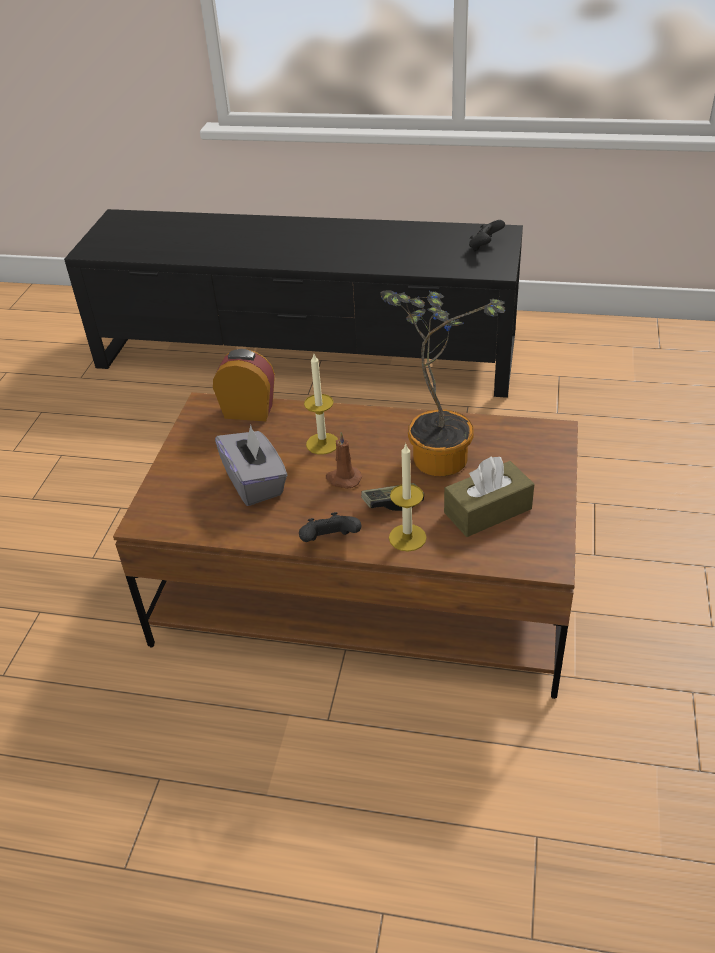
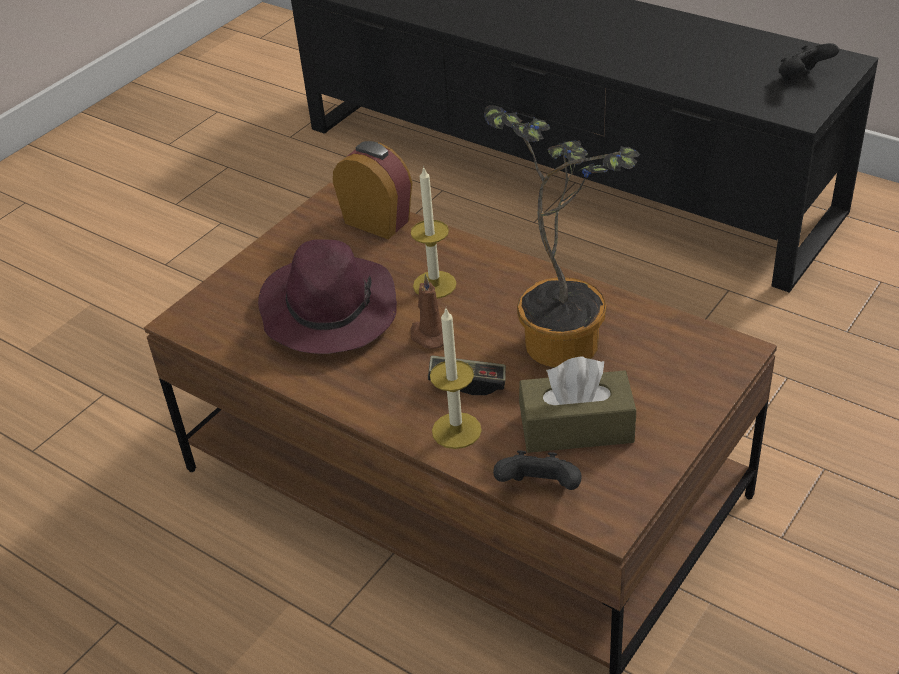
camera: 25 degrees right, 0 degrees up
(255, 483) = (328, 310): grey tissue box -> purple hat
(330, 542) = (364, 407): black game controller -> black game controller (539, 489)

